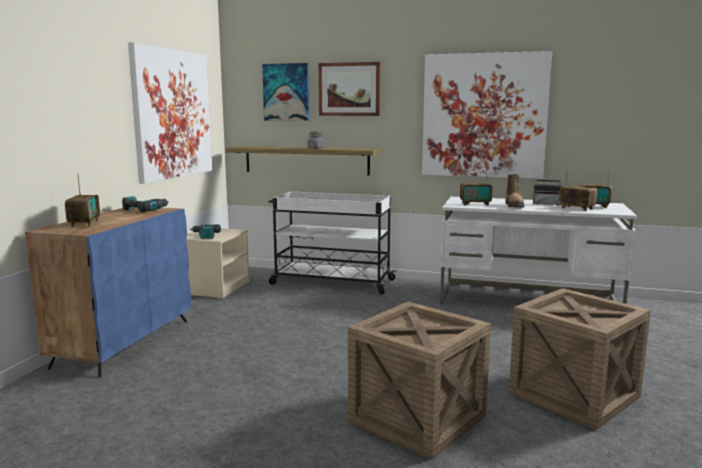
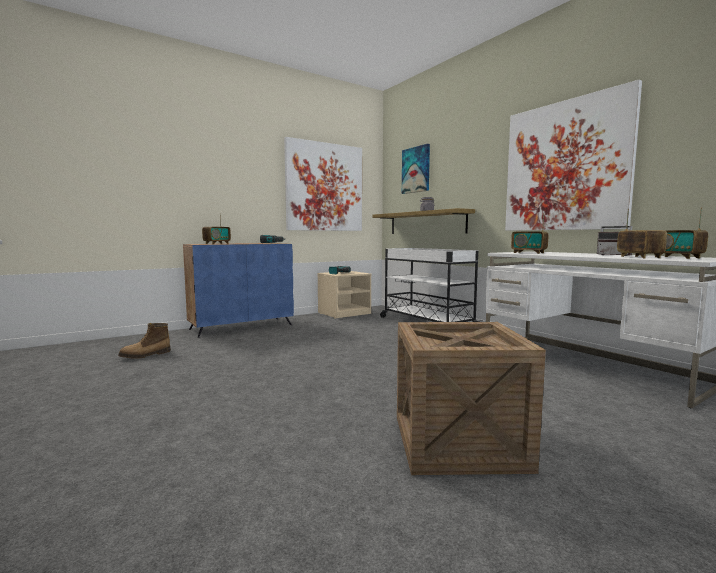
camera: 40 degrees right, 5 degrees down
(349, 89) = (455, 160): picture -> none
(417, 418) = (288, 406): crate -> none
(514, 206) = (566, 254): boot -> boot (146, 355)

